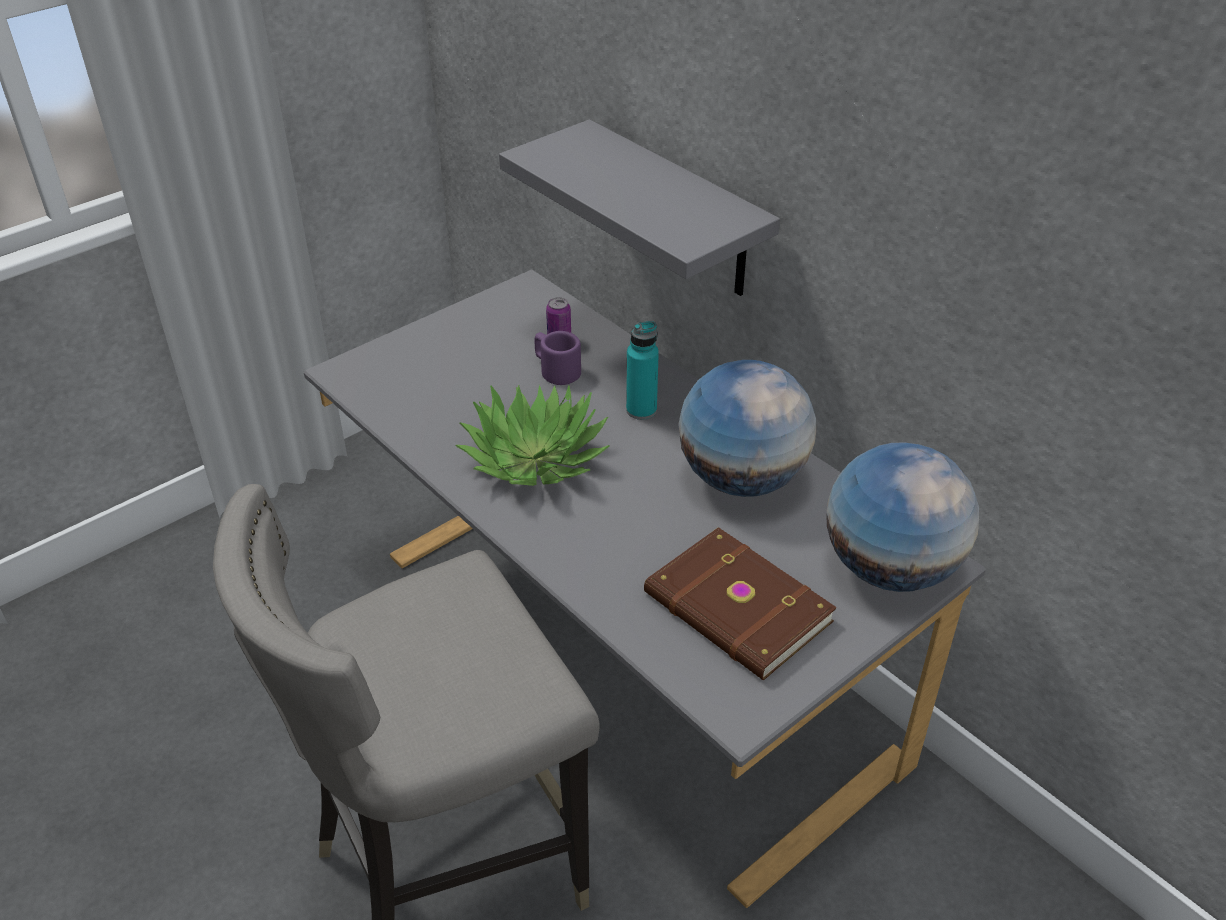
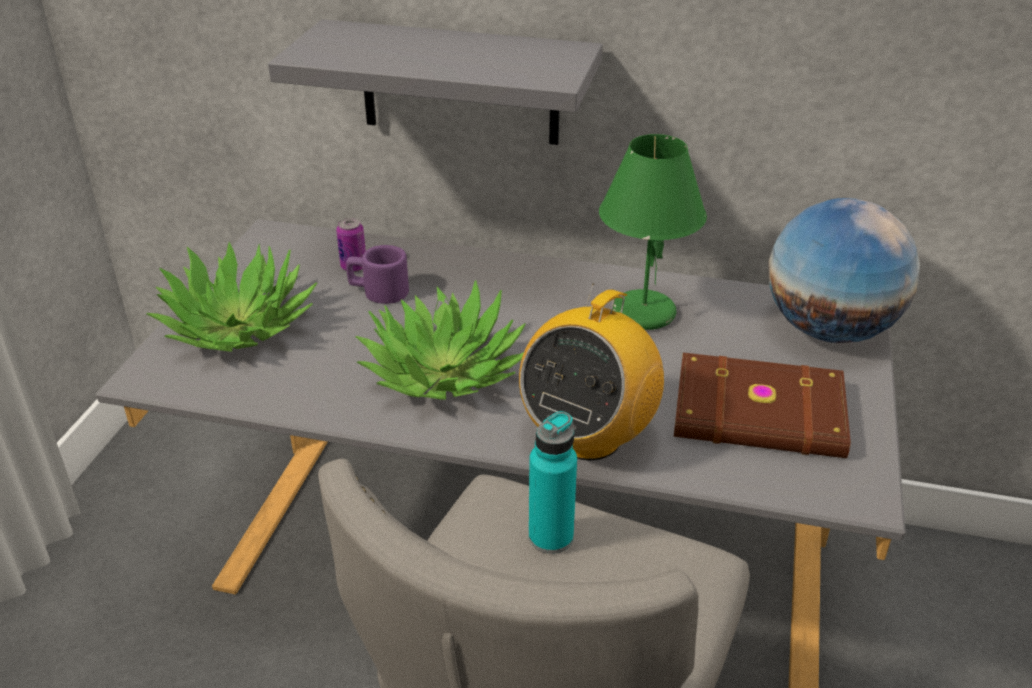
camera: 35 degrees left, 5 degrees down
(433, 357) = (238, 326): none -> potted plant
(582, 560) = (588, 437): none -> radio
(641, 410) = (495, 294): turquoise bottle -> turquoise bottle (551, 537)
(742, 478) = (642, 312): globe -> green table lamp

